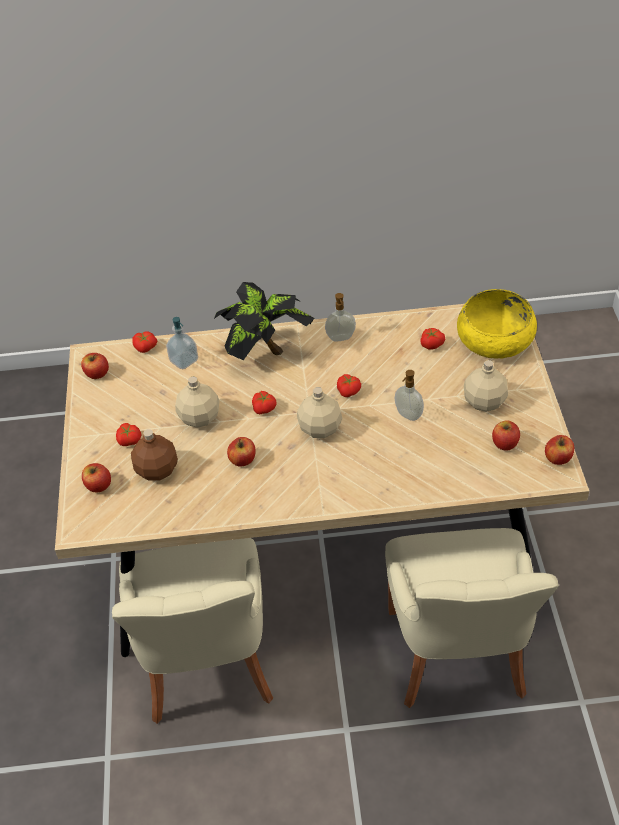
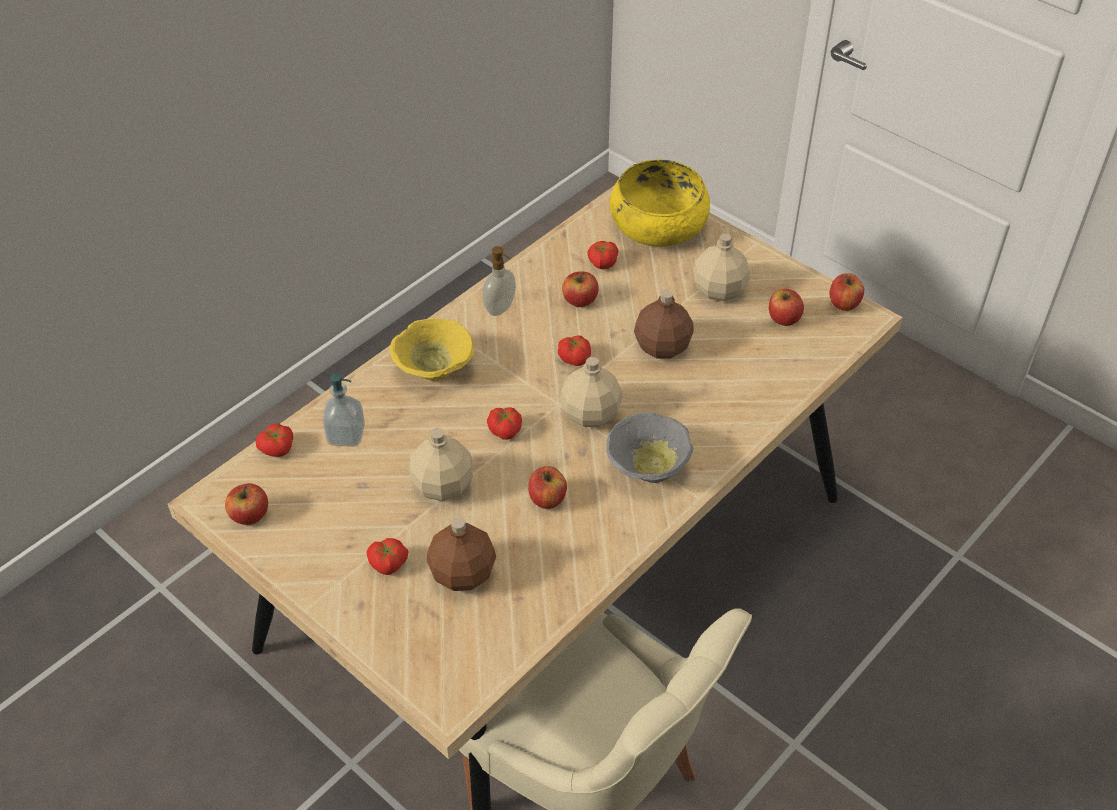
camera: 45 degrees left, 0 degrees up
(98, 485) = (412, 638): apple -> apple (580, 300)
(265, 352) = (433, 370): potted plant -> yellow bowl
(316, 478) = (648, 466): none -> grey bowl
(408, 415) = (663, 346): soap dispenser -> brown bottle
(457, 657) = (818, 595): beige chair -> none

